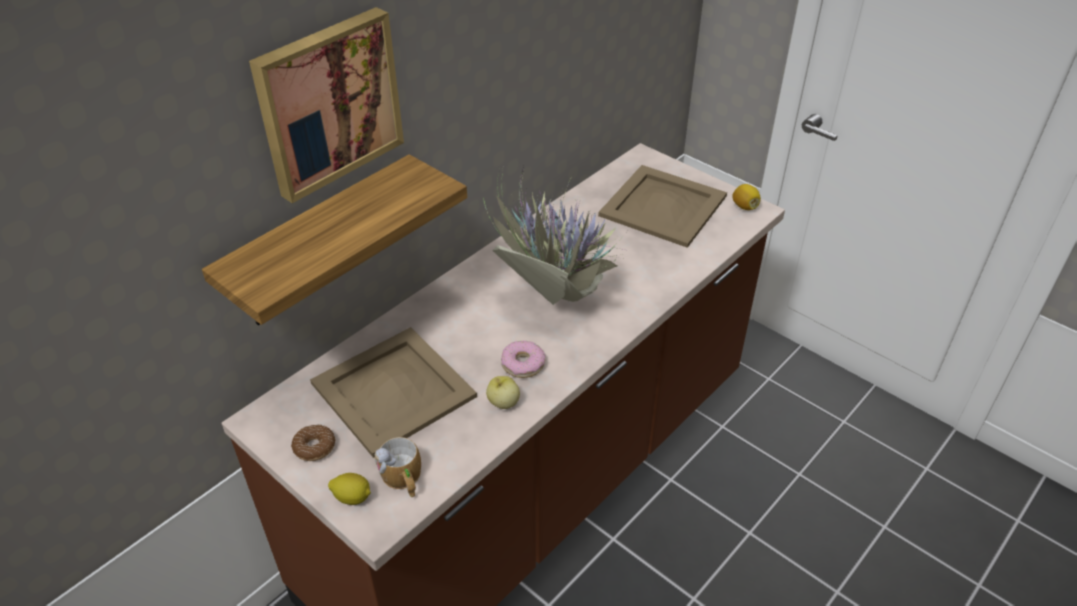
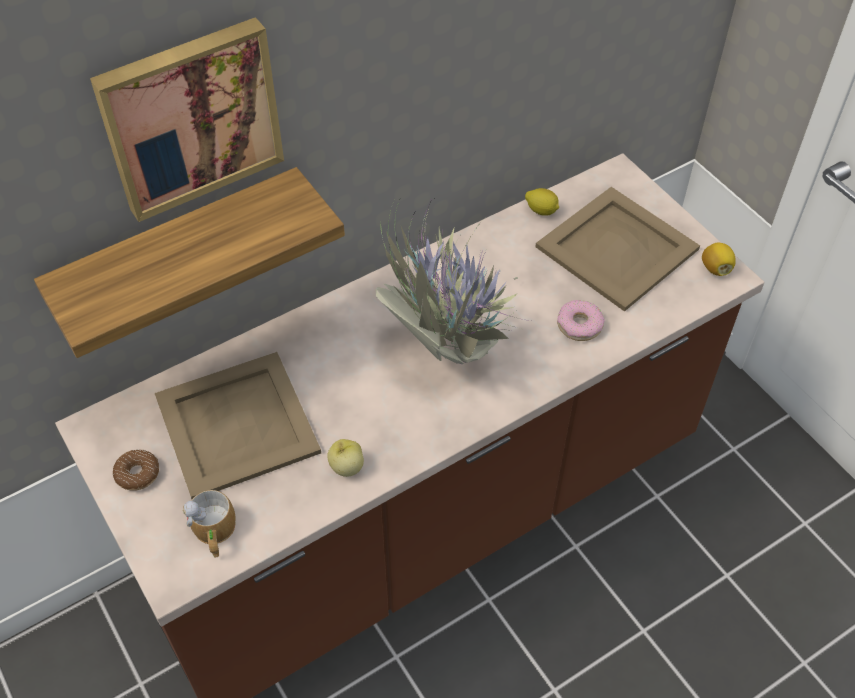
camera: 15 degrees right, 10 degrees up
(352, 497) = (158, 541): lemon -> lemon (541, 210)
(523, 364) = (383, 424): donut -> donut (579, 325)

